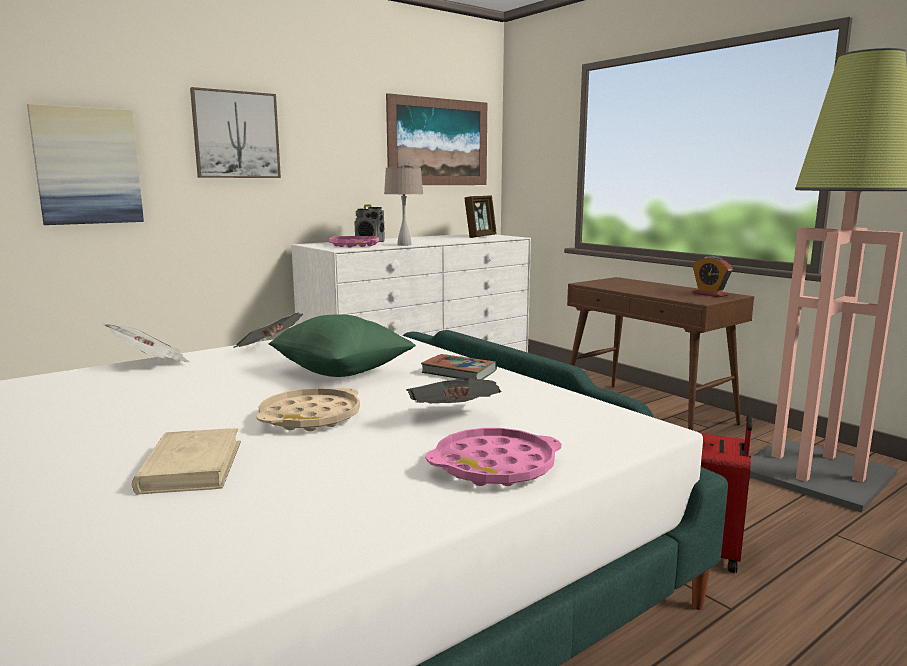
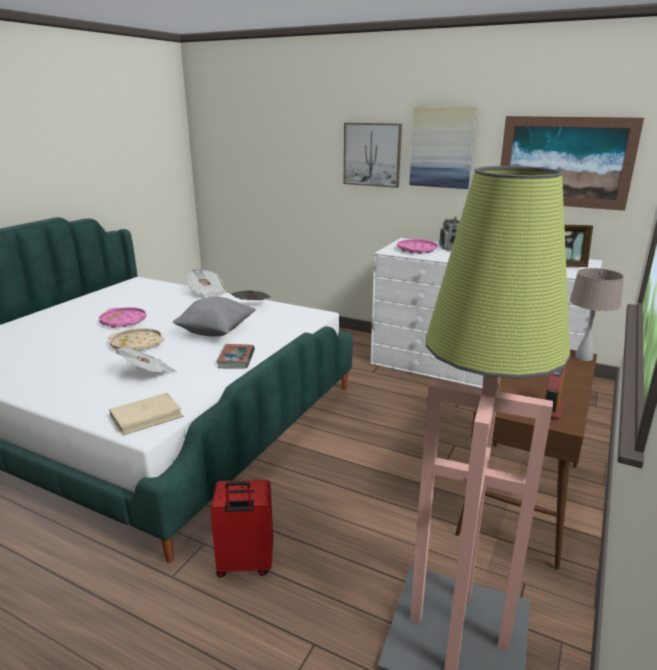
camera: 65 degrees right, 10 degrees up
(87, 166) = (289, 173): picture -> picture (442, 147)
(191, 466) = (72, 341): beige book -> beige book (147, 416)
(341, 372) = (216, 332): green pillow -> grey pillow
(404, 245) = (445, 258): beige table lamp -> beige table lamp (584, 357)
(494, 466) = (78, 396): pink tray -> pink tray (123, 321)

